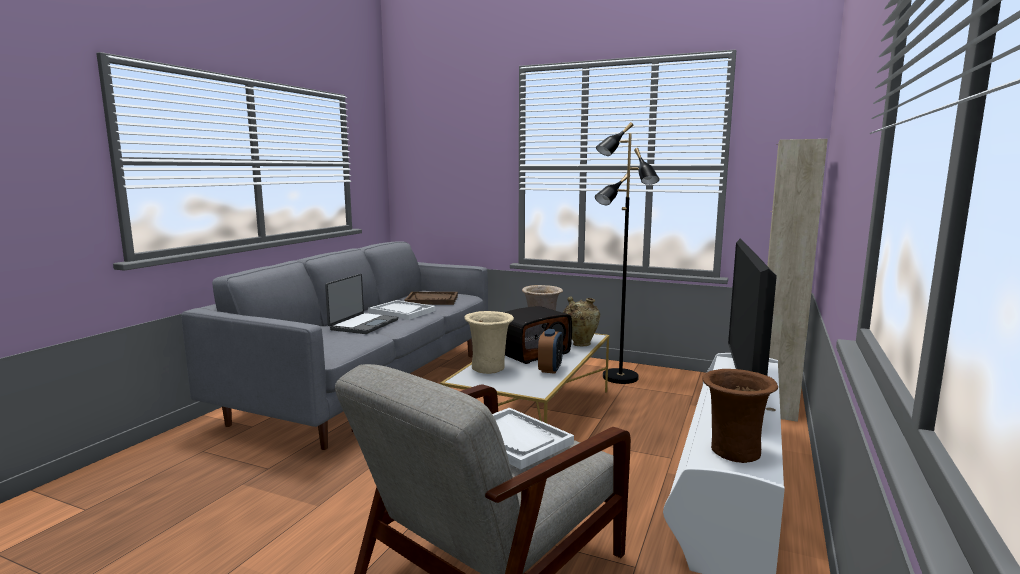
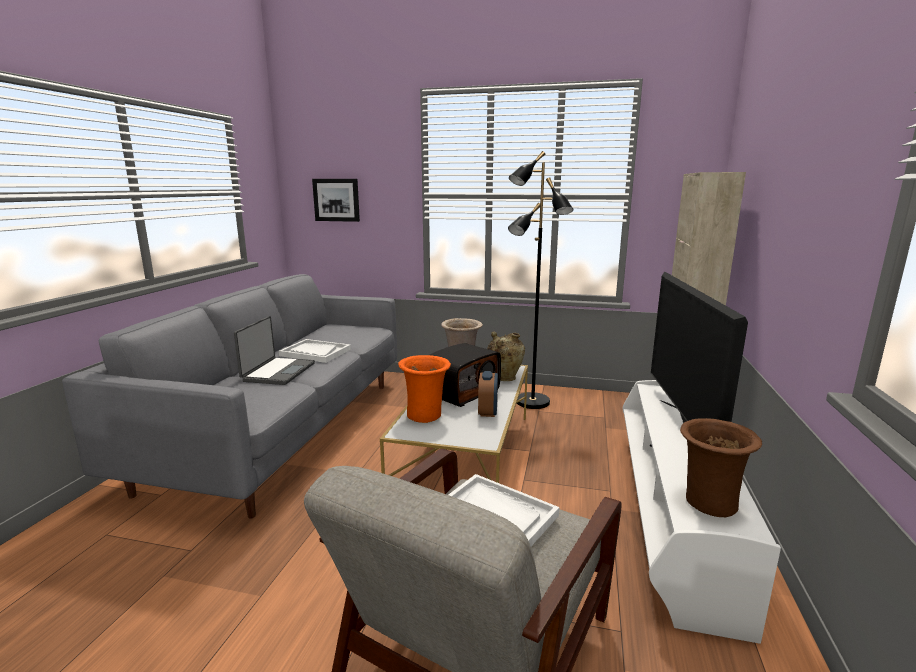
camera: 10 degrees left, 5 degrees up
(432, 300) = (342, 336): brown tray -> none
(439, 172) = (336, 200): none -> picture
(489, 368) = (426, 415): beige vase -> orange vase

